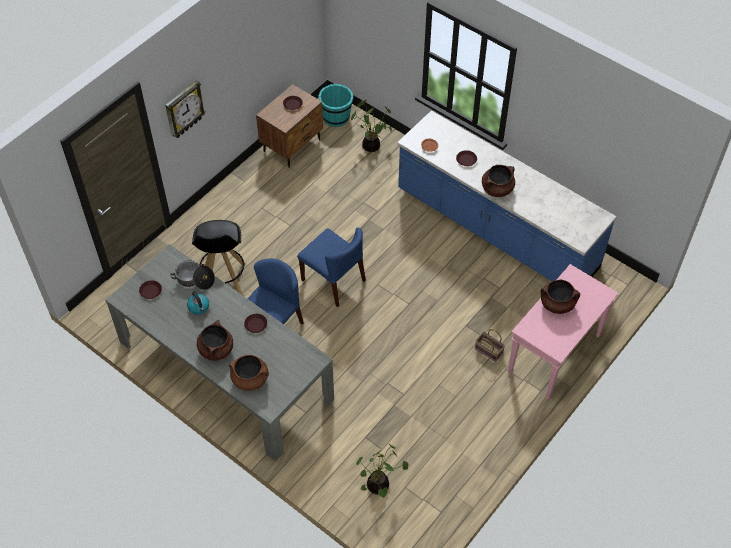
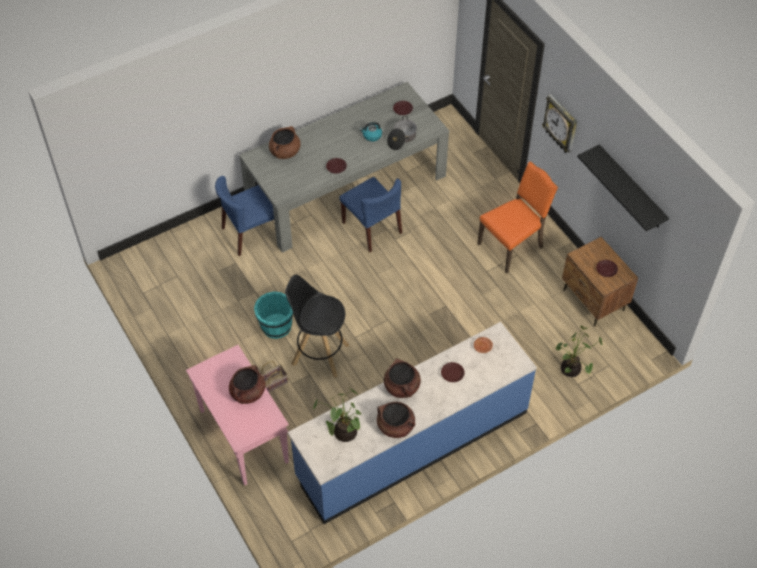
camera: 110 degrees right, 0 degrees up
(216, 349) = (324, 137): brown cooking pot -> brown cooking pot (396, 426)
(224, 282) = (439, 207): black stool -> black stool (319, 354)
(252, 213) = (512, 246): none -> orange chair
(257, 40) = (631, 188): none -> black shelf
(334, 280) = (406, 287): blue chair -> blue chair (251, 233)
(336, 117) = (623, 350): turquoise bucket -> turquoise bucket (276, 326)
(379, 487) = (187, 259): potted plant -> potted plant (343, 433)

